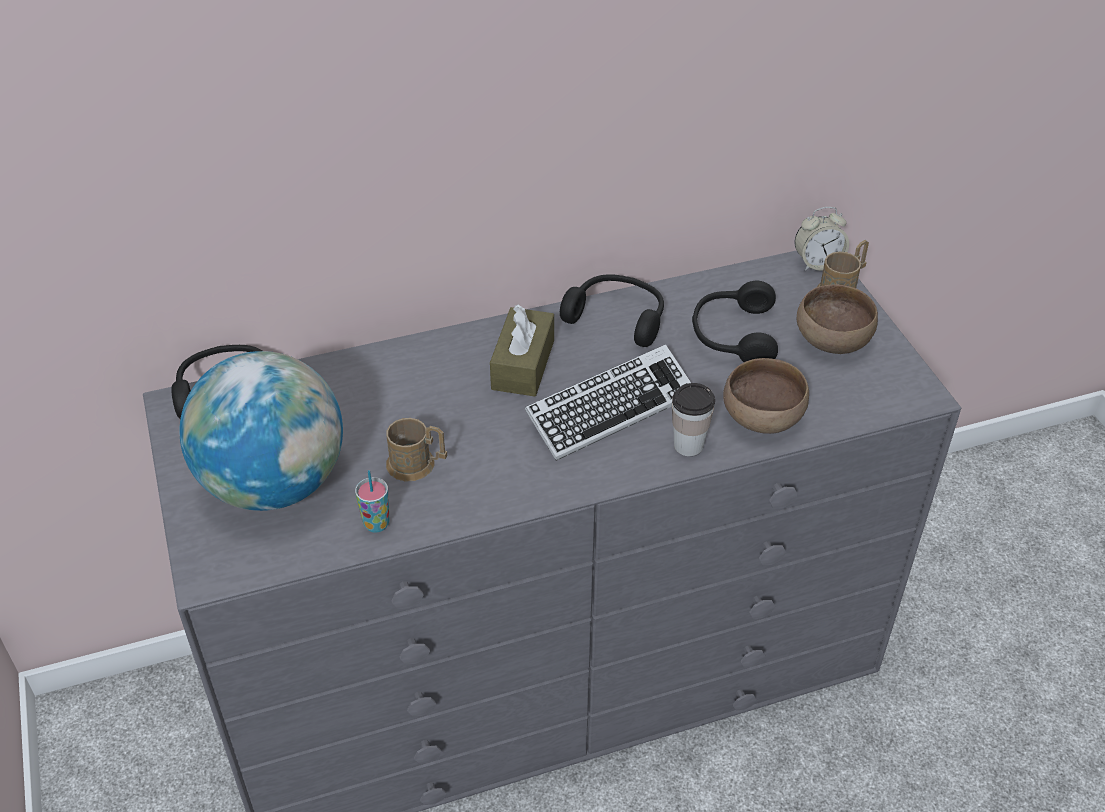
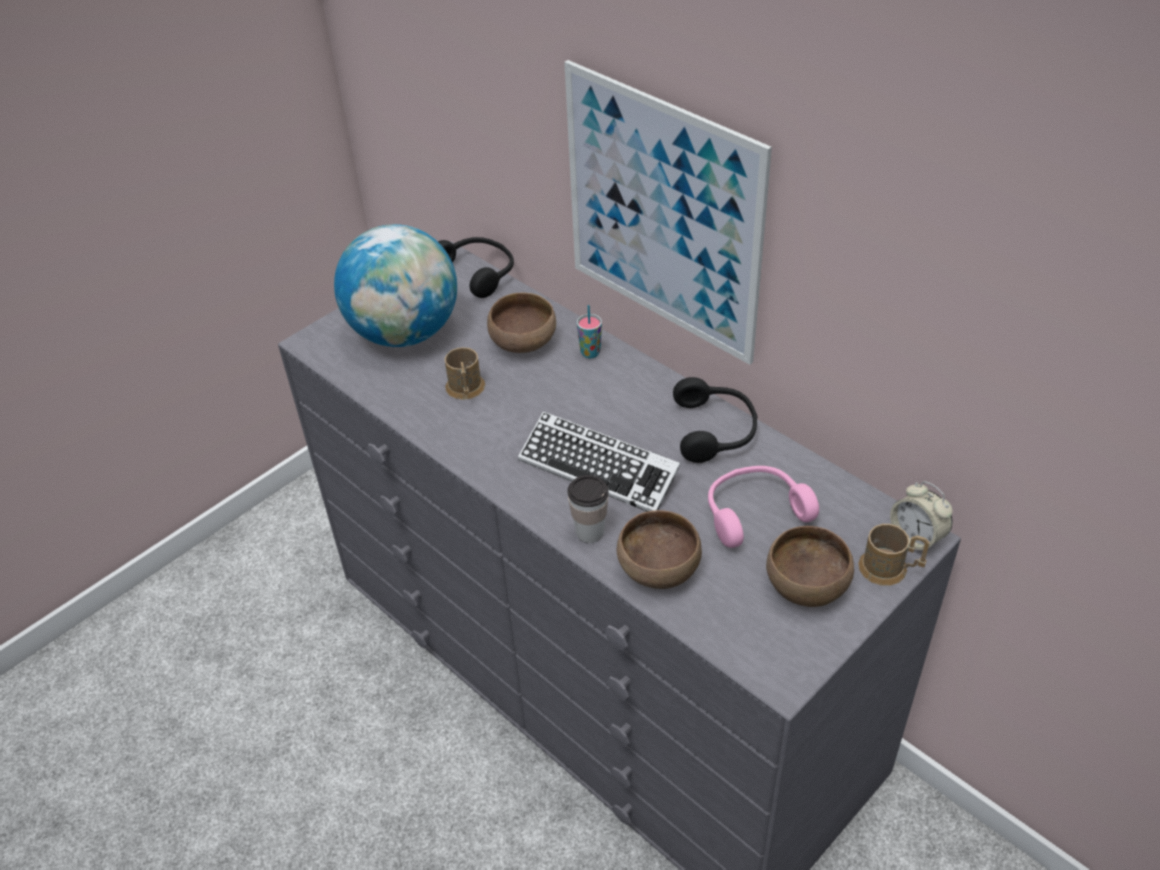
camera: 65 degrees right, 0 degrees up
(376, 524) = (396, 395): cup -> cup (590, 353)
(383, 395) = (525, 343): none -> brown bowl
(472, 158) = (662, 214): none -> picture
(523, 365) = (613, 399): brown tissue box -> none
(732, 335) = (754, 512): black headphones -> pink headphones

